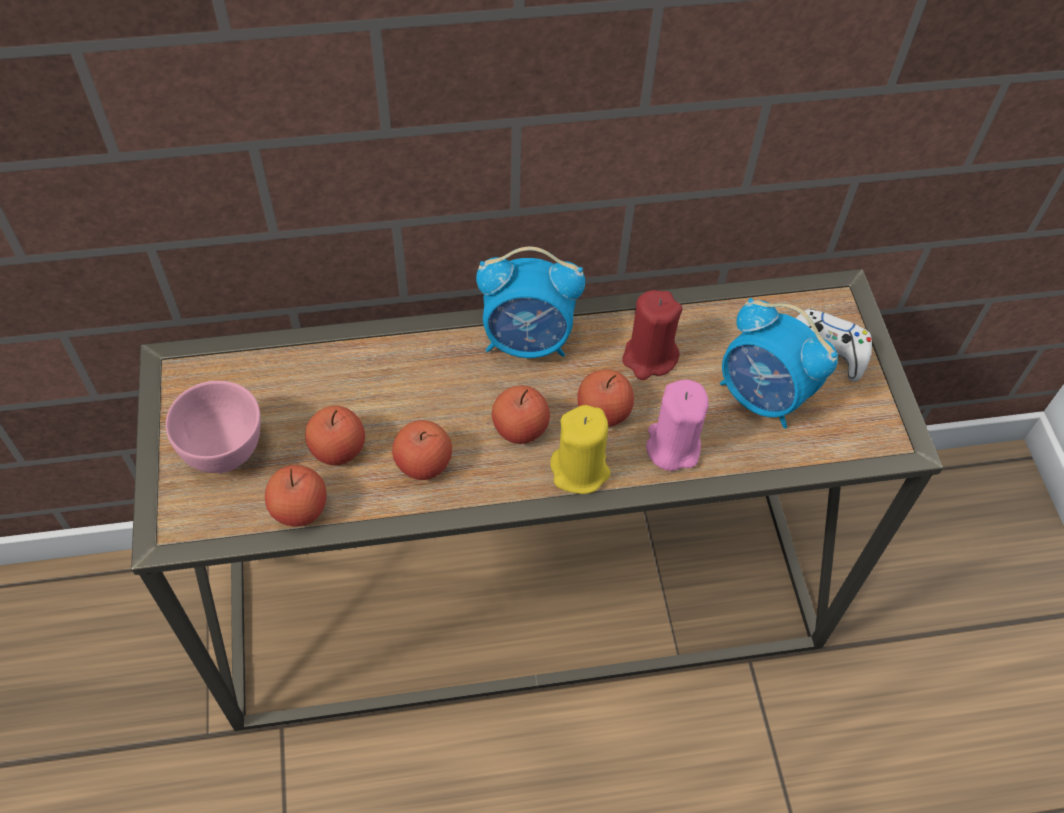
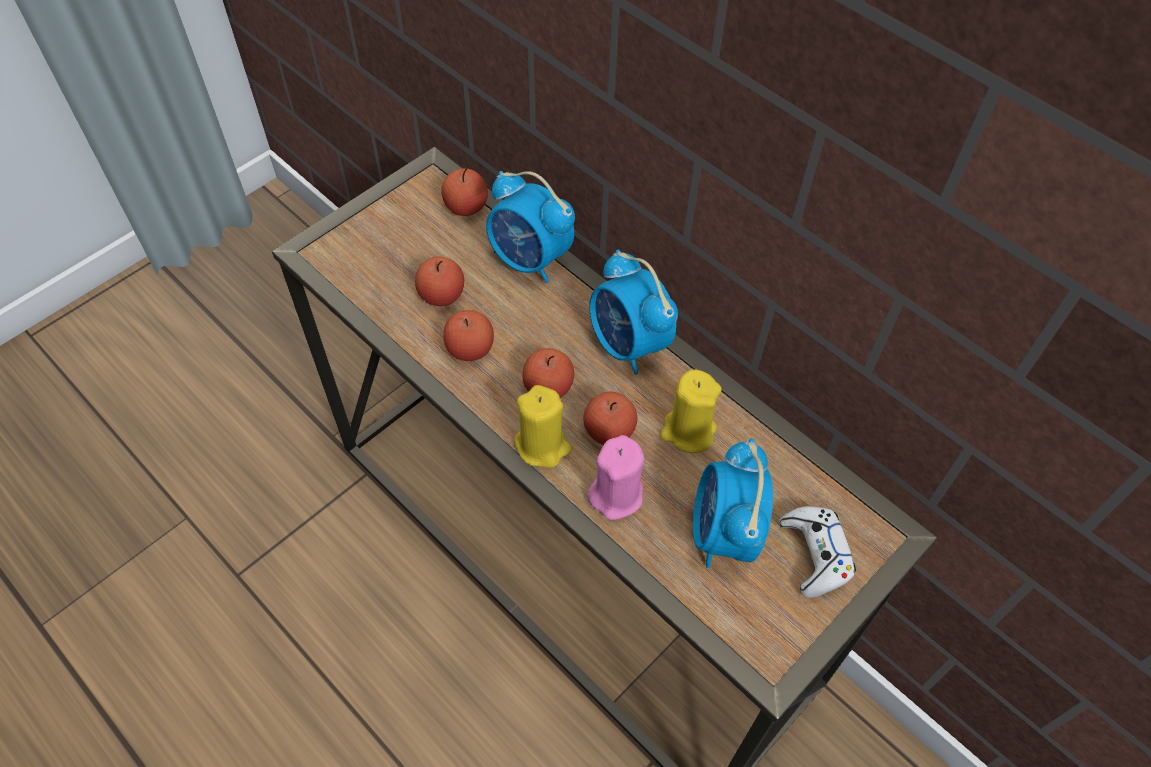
camera: 55 degrees right, 0 degrees up
(225, 452) = (390, 240): pink bowl -> none
(299, 509) = (378, 304): apple -> apple (466, 206)
(365, 354) = (530, 260): none -> alarm clock
(649, 357) = (688, 431): red candle -> yellow candle

